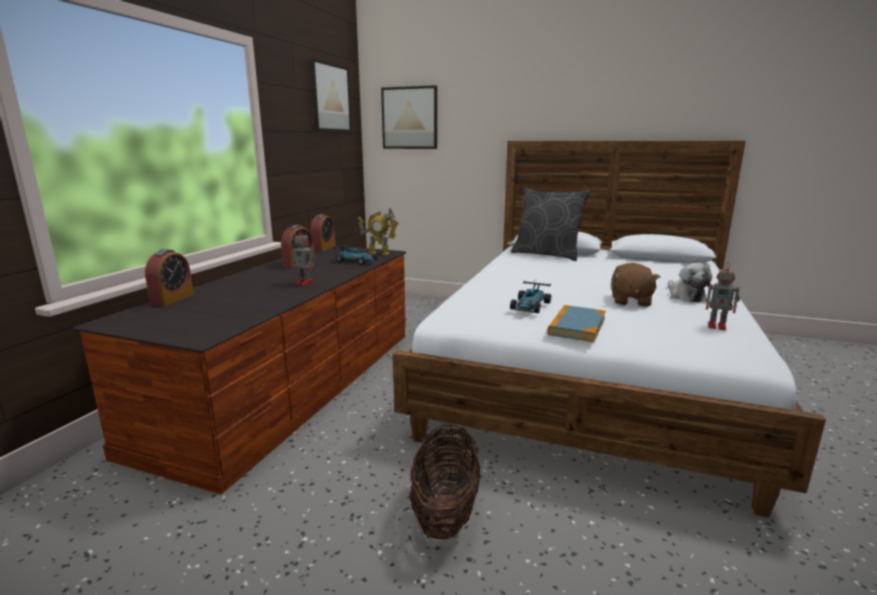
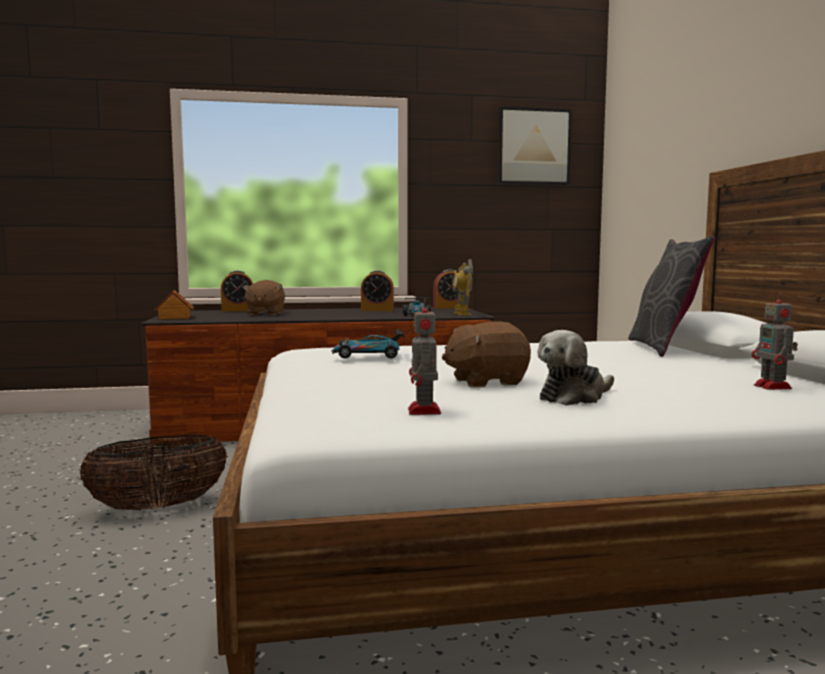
camera: 60 degrees right, 10 degrees down
(187, 330) = (174, 317): none -> toy house
(239, 294) = (265, 313): none -> brown plush toy
(306, 283) = (318, 316): toy robot -> toy robot (773, 387)
(409, 118) = (635, 159): picture -> none
(577, 326) = (325, 372): book -> none

